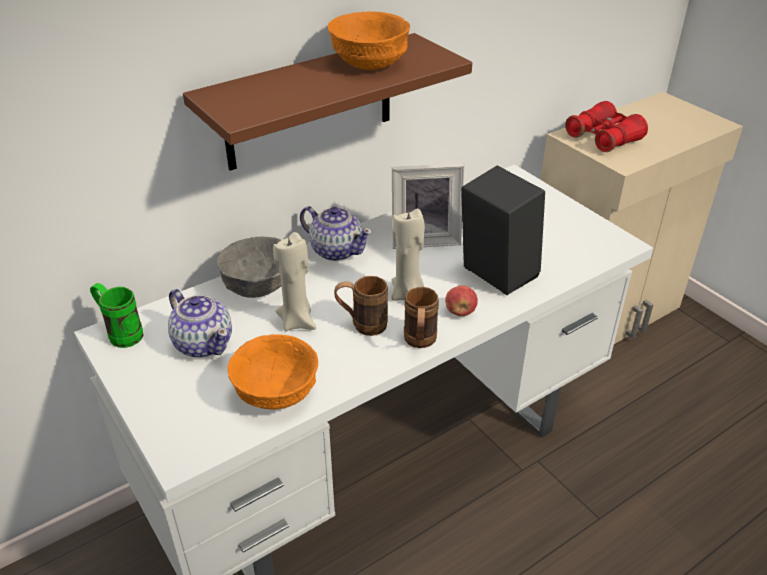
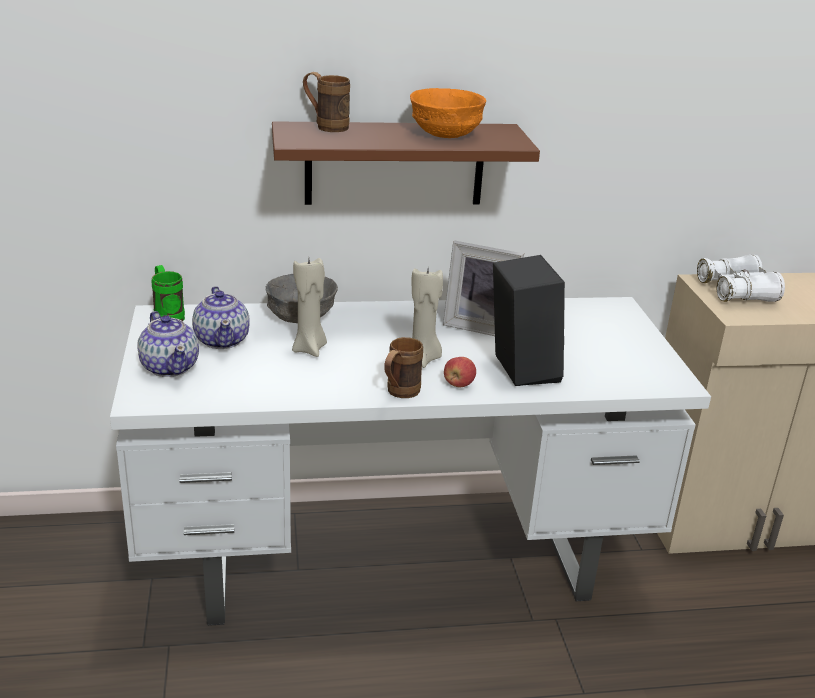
camera: 25 degrees right, 10 degrees down
(275, 393) = (246, 387): orange bowl -> none
(336, 250) = (391, 312): teapot -> teapot (170, 367)
(362, 325) = (361, 367): brown mug -> brown mug (325, 126)
(603, 138) = (736, 292): red binoculars -> white binoculars

